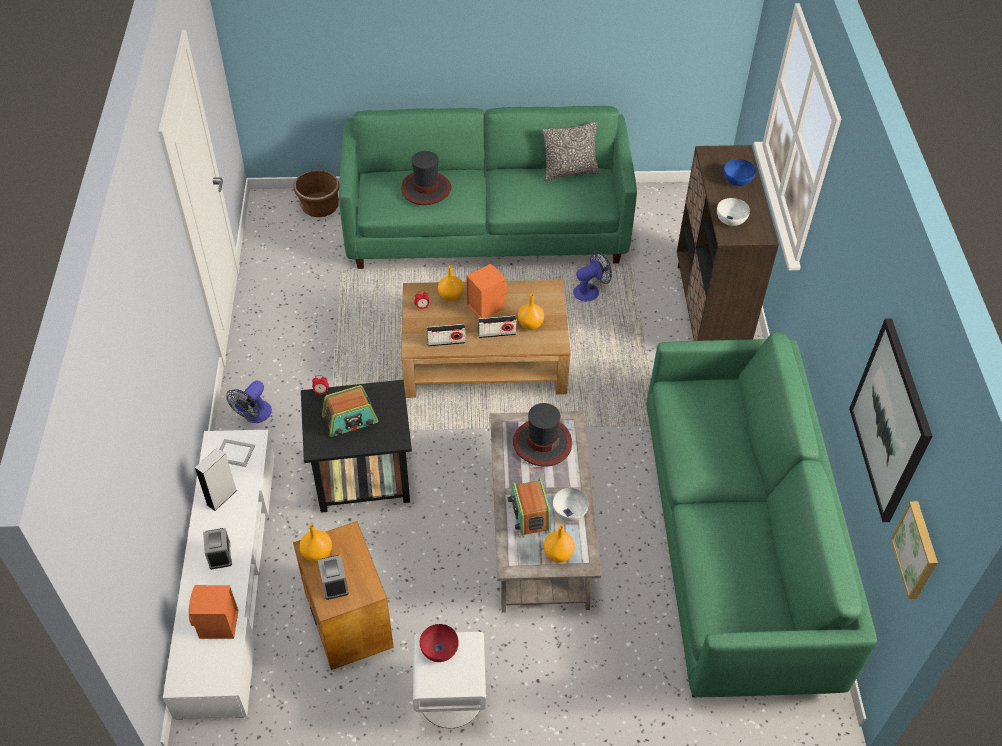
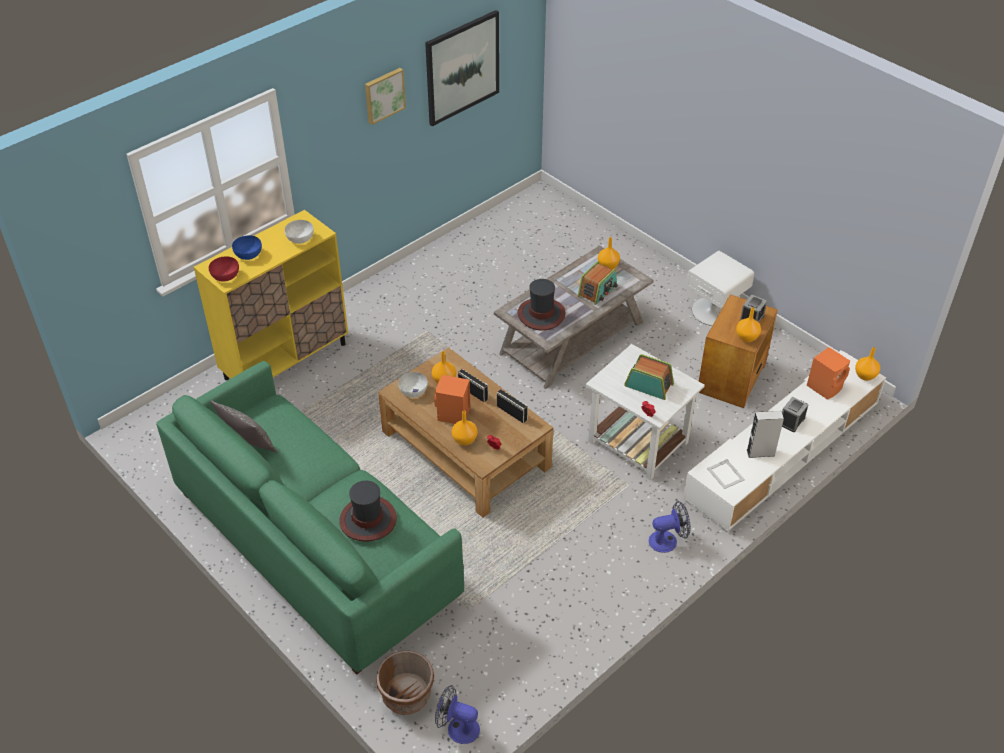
camera: 130 degrees left, 5 degrees down
(186, 678) = (865, 376): none -> orange vase
(364, 476) = (637, 441): black side table -> white side table
(439, 649) = (719, 278): red bowl -> red bowl (226, 276)
(570, 511) = (575, 277): white bowl -> white bowl (413, 391)
(590, 290) = (329, 434): fan -> fan (457, 727)
(709, 310) = (286, 361): brown cabinet -> yellow cabinet
(735, 545) = (483, 259): green sofa -> none
(917, 550) = (522, 55): picture -> picture (384, 95)

